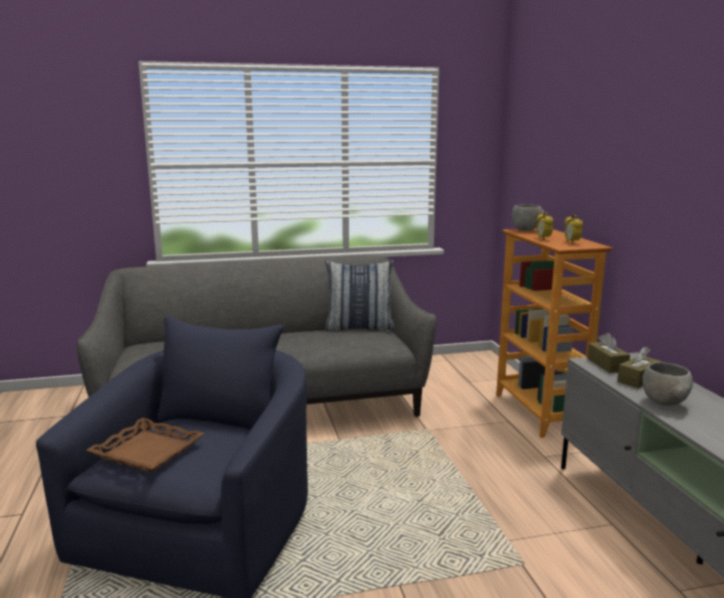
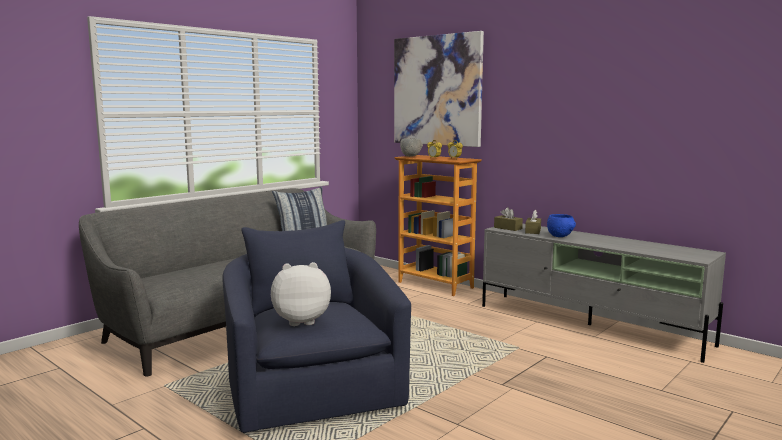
camera: 35 degrees left, 5 degrees down
(147, 451) = (301, 321): brown tray -> plush toy
(576, 137) = (437, 90): none -> picture
(664, 403) = (560, 237): grey bowl -> blue bowl

